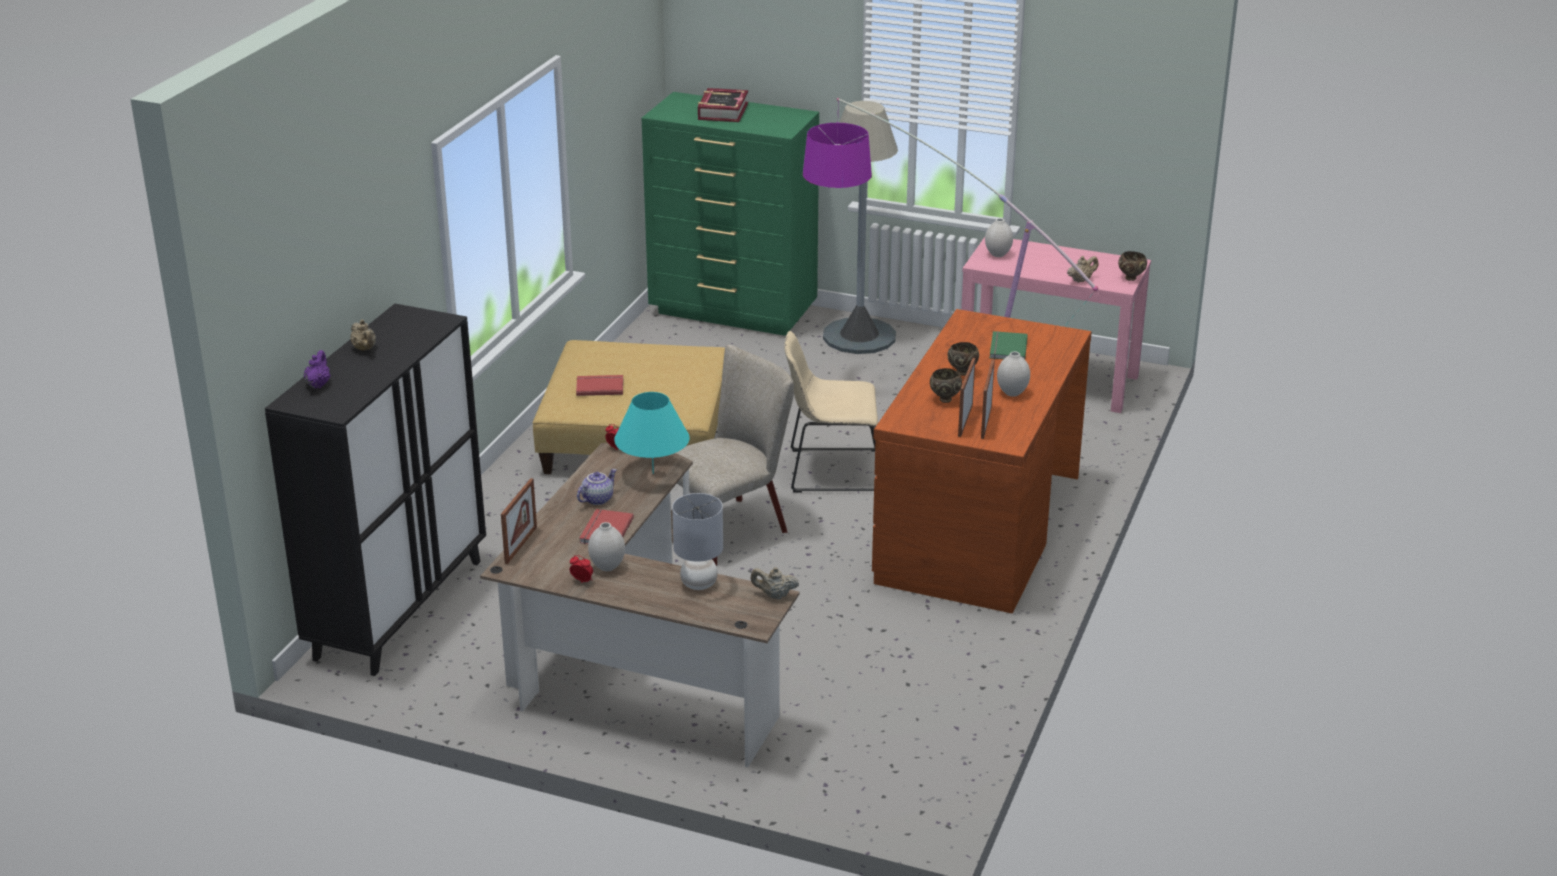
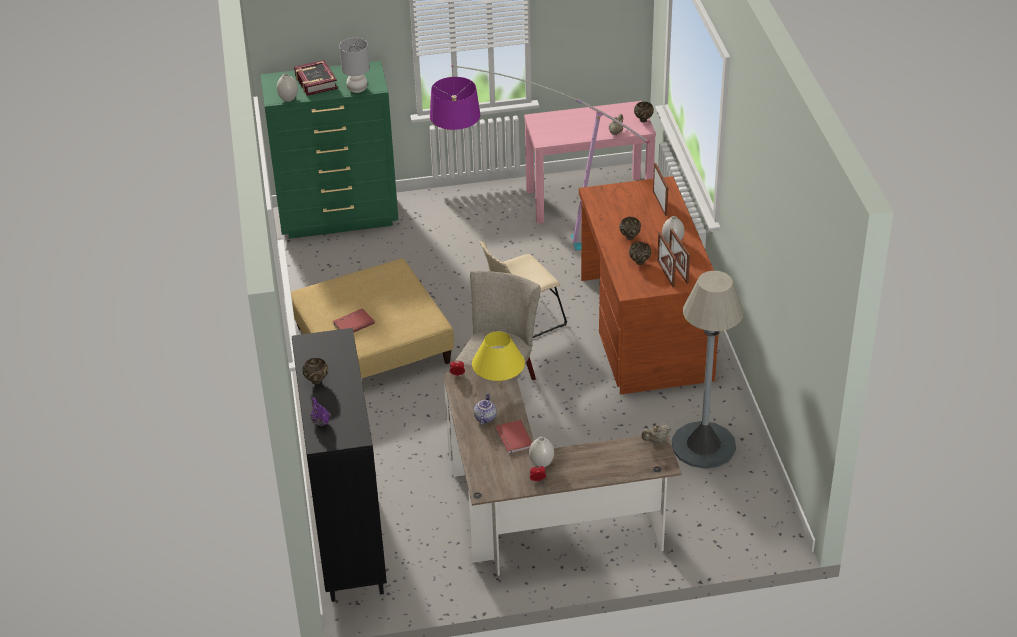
camera: 30 degrees left, 10 degrees up
(365, 349) = (317, 381): beige teapot -> brown bowl
(521, 545) = (474, 471): picture frame -> picture frame (660, 203)
(653, 473) = (499, 384): turquoise table lamp -> yellow table lamp
(699, 584) = (606, 452): grey table lamp -> grey table lamp (357, 89)
(859, 336) = (441, 208): grey floor lamp -> grey floor lamp (703, 445)
(998, 254) = (547, 129): white vase -> white vase (288, 99)
(1006, 348) = (637, 208): green book -> none

